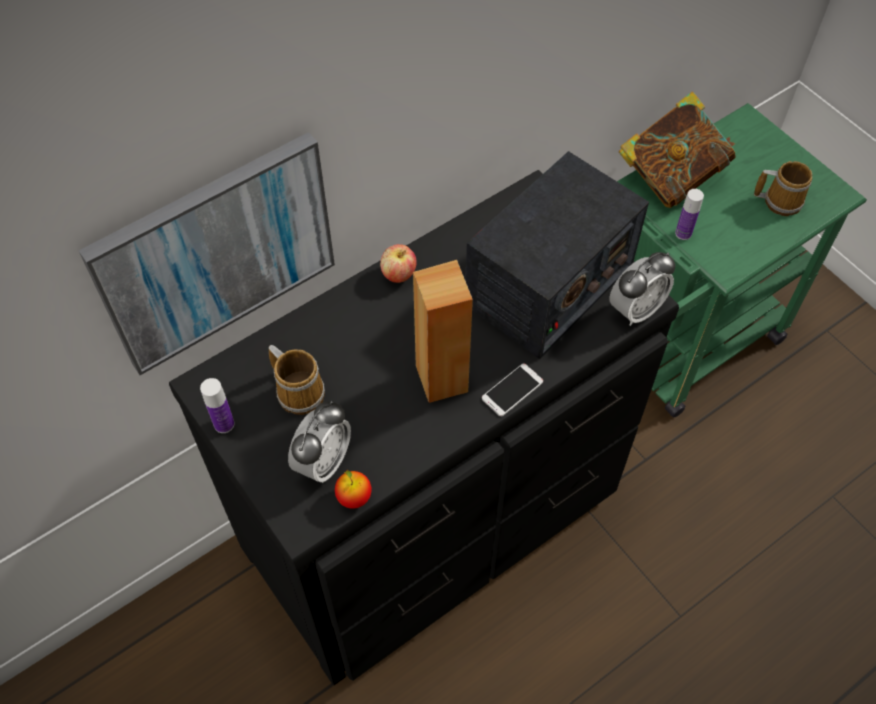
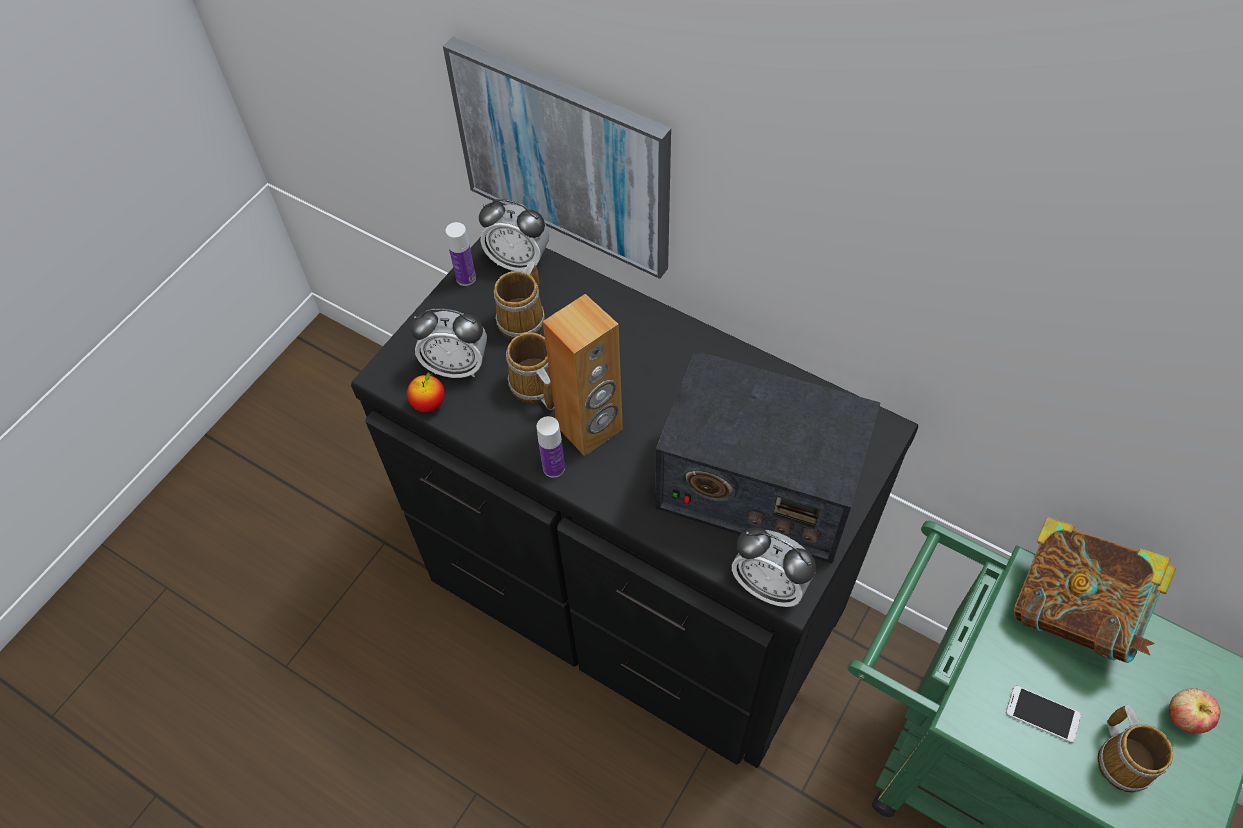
camera: 70 degrees right, 0 degrees up
(230, 375) = (518, 261): none -> alarm clock
(378, 406) = (534, 386): none -> mug
(398, 274) = (698, 346): apple -> apple (1184, 717)
(512, 390) = (604, 495): phone -> phone (1043, 714)
(683, 233) = (990, 649): bottle -> bottle (554, 467)

